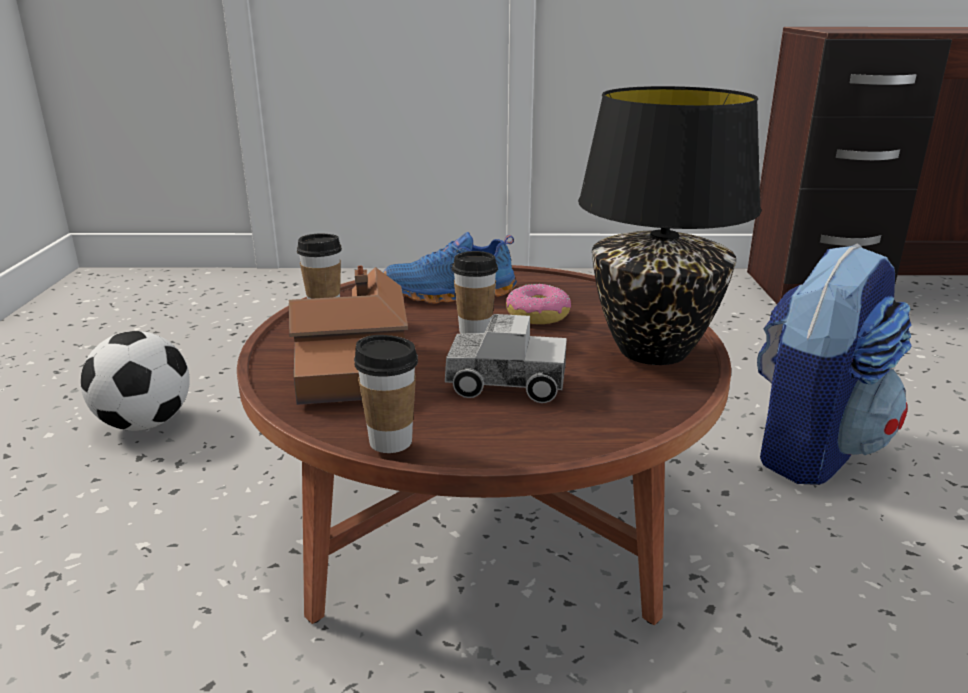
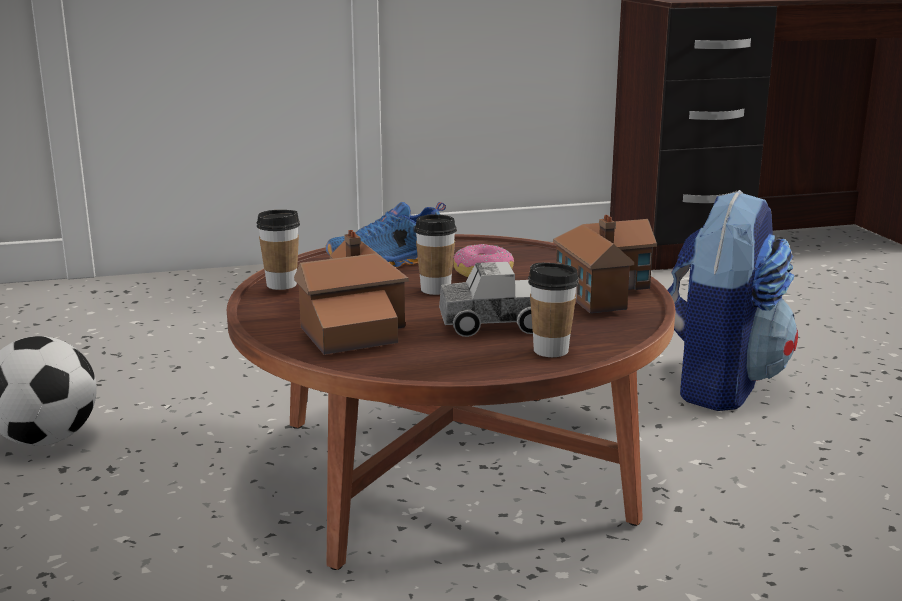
camera: 15 degrees left, 5 degrees down
(390, 442) = (429, 369): cup -> cup (551, 350)
(655, 351) = (603, 289): black table lamp -> toy house

